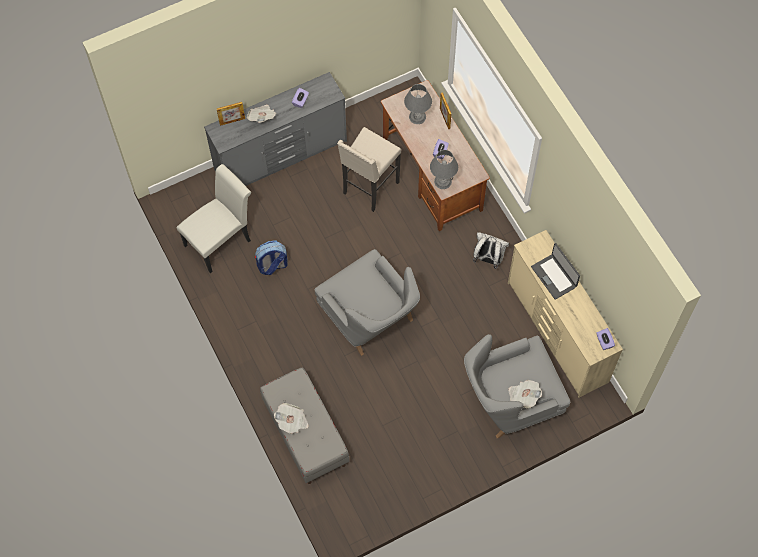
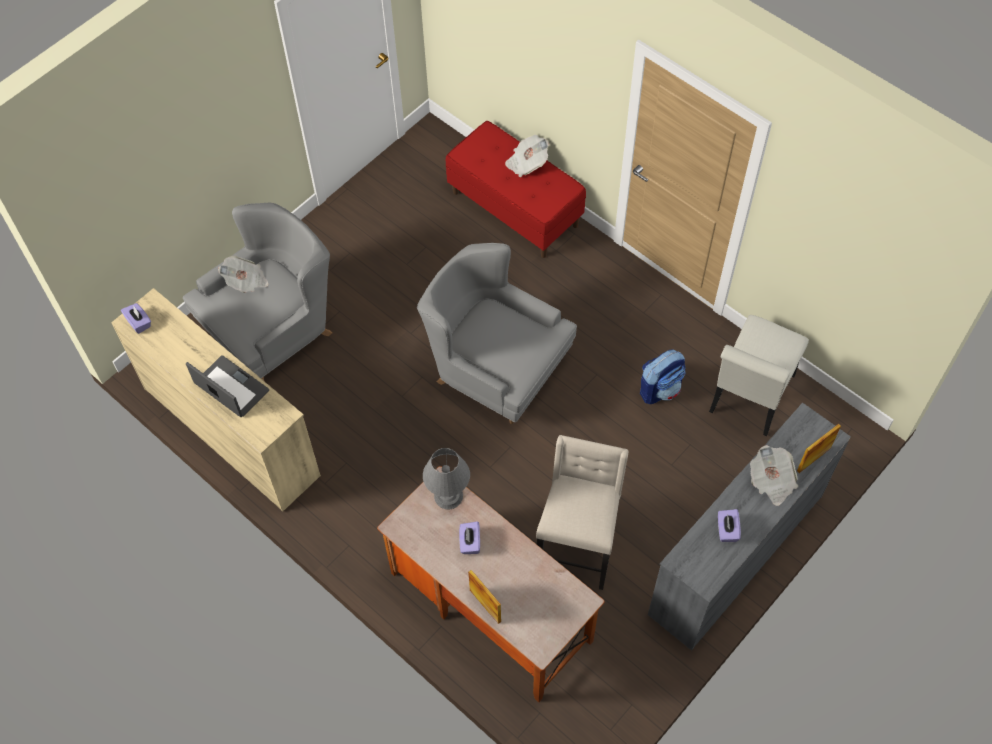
camera: 160 degrees right, 5 degrees down
(305, 434) = (515, 208): grey bench -> red bench
(417, 117) = (531, 592): grey table lamp -> none
(488, 259) = (359, 501): white backpack -> none

